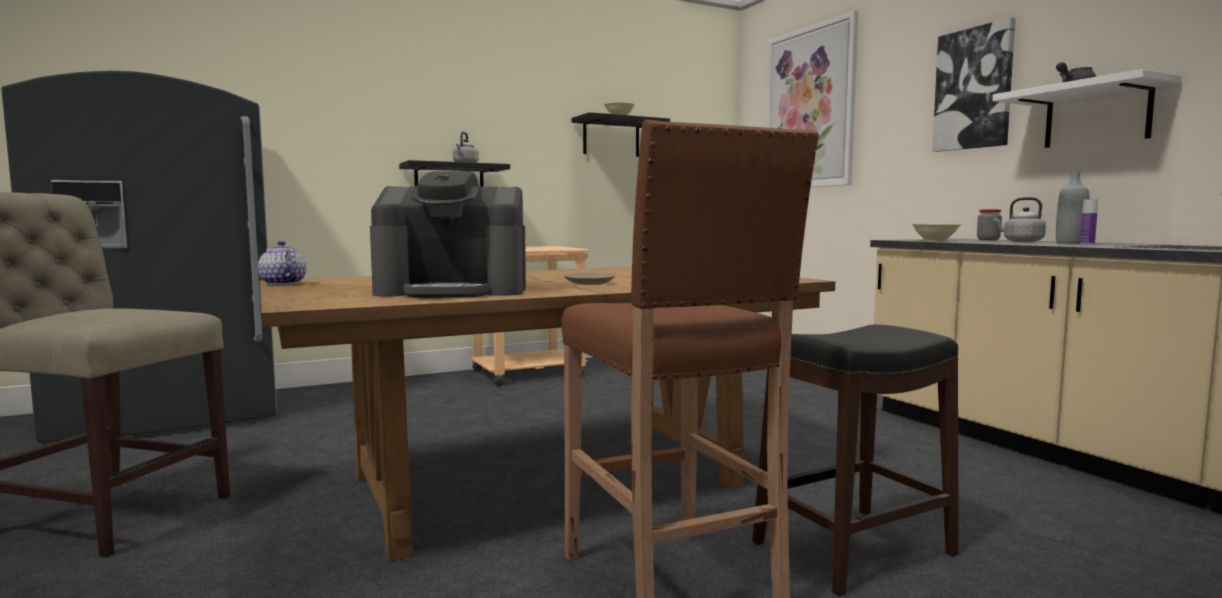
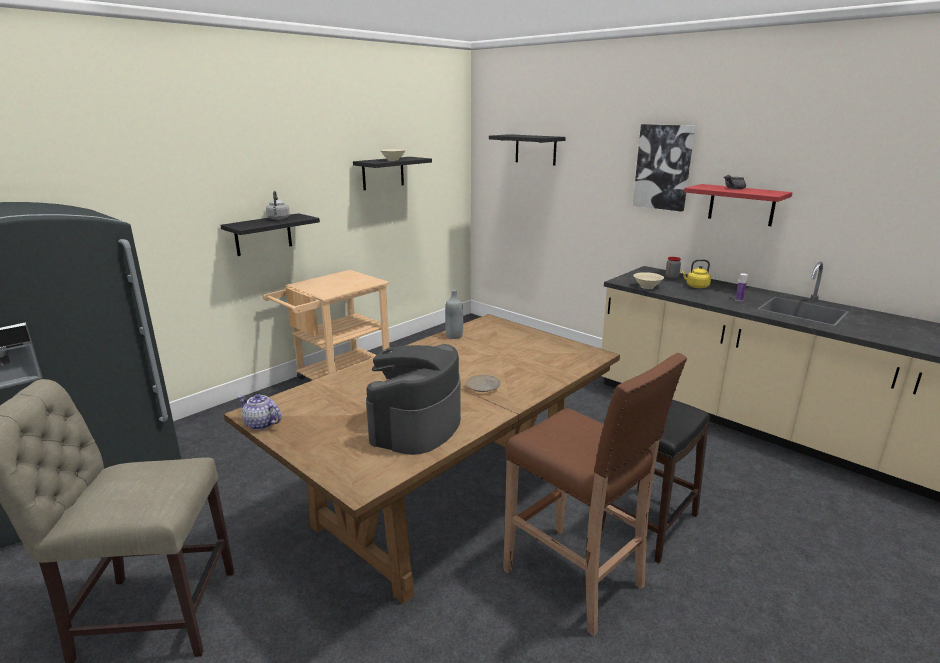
camera: 20 degrees left, 15 degrees up
(454, 291) = (416, 425): coffee machine -> coffee machine turned 135 degrees clockwise
(809, 108) = (535, 149): picture -> black shelf
(1021, 241) = (696, 286): grey kettle -> yellow kettle
(1070, 243) = (726, 293): grey bottle -> grey bottle (454, 336)
(1097, 115) = (741, 205): white shelf -> red shelf

